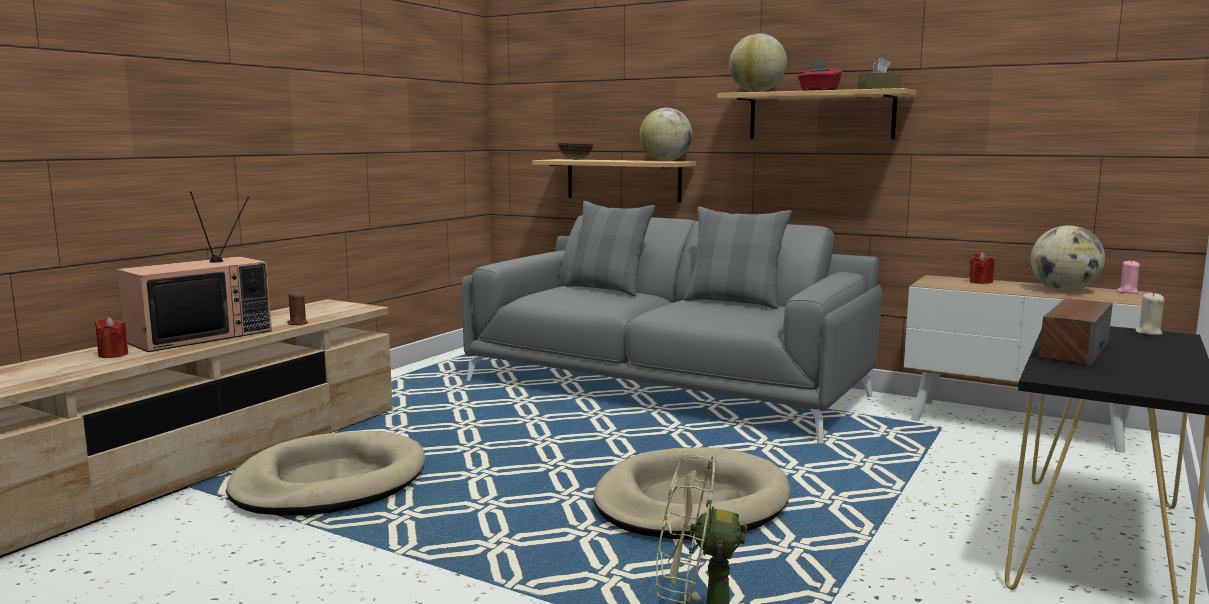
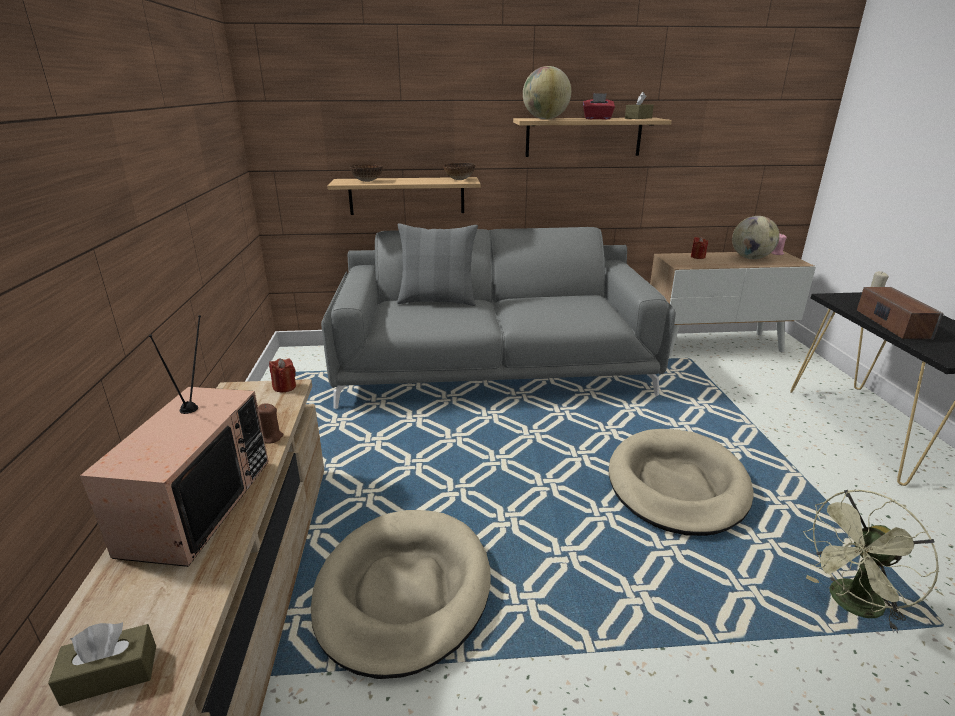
camera: 35 degrees left, 15 degrees up
(51, 369) = (110, 674): none -> brown tissue box
(113, 354) = (147, 594): red candle -> red candle (284, 387)
(665, 161) = (459, 180): globe -> bowl
(734, 302) = (552, 297): grey pillow -> none

